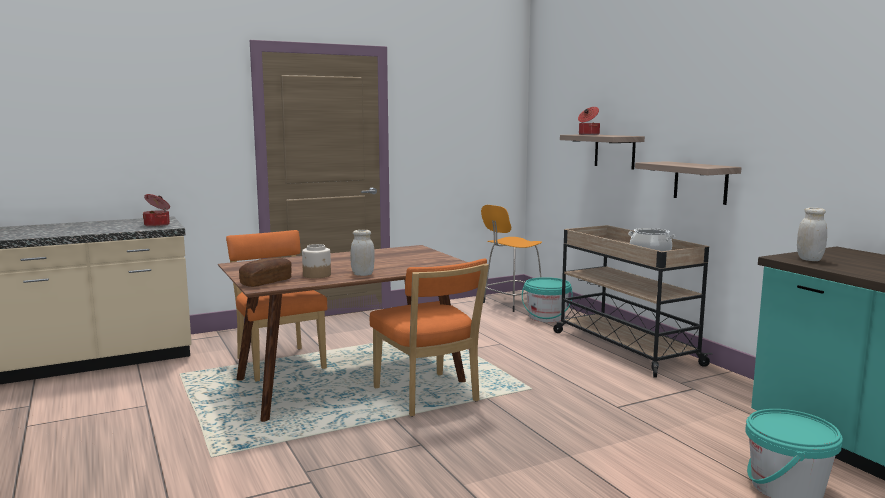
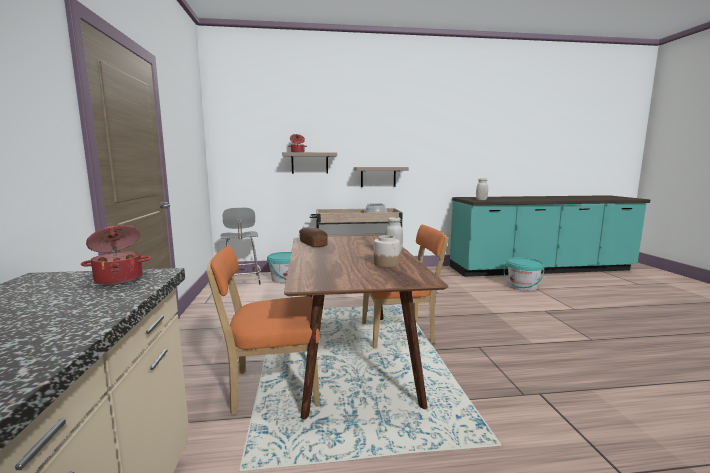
camera: 70 degrees left, 0 degrees up
(266, 282) = (404, 277): bread -> bread (313, 244)
(511, 304) = (242, 281): orange stool -> grey stool

